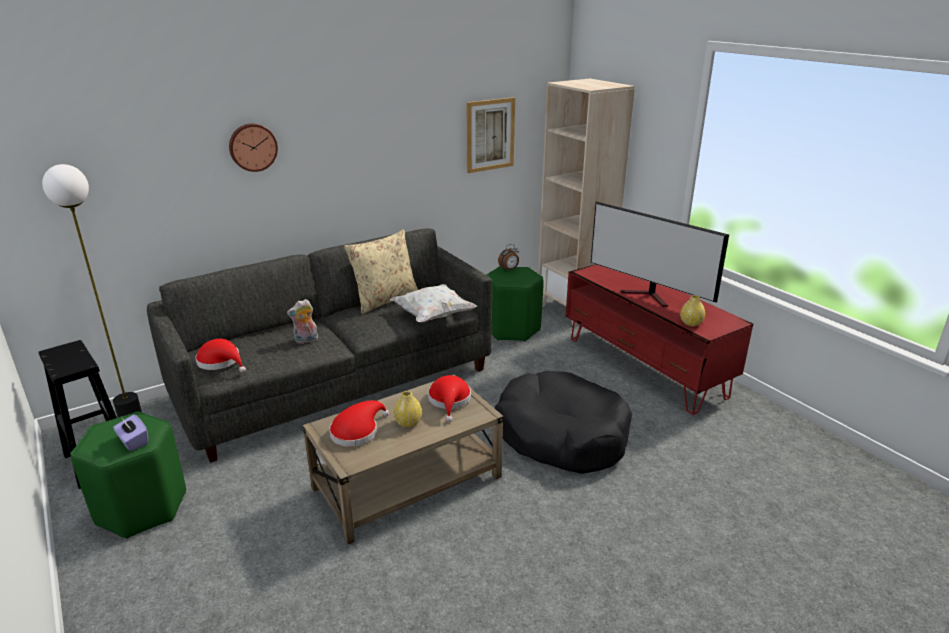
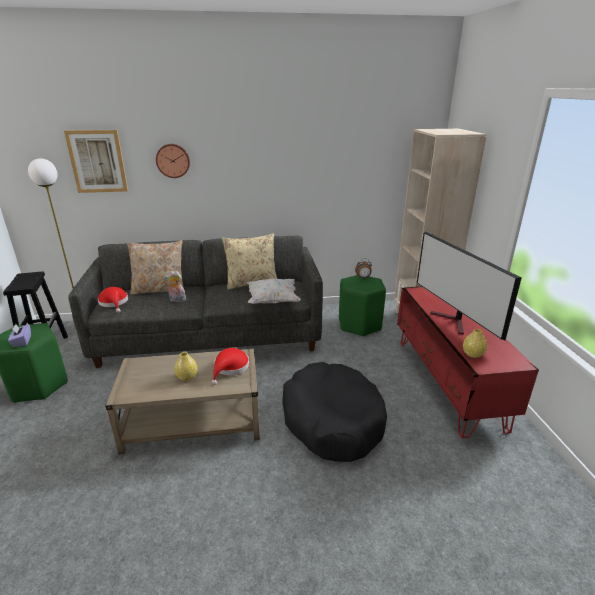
camera: 25 degrees right, 0 degrees up
(265, 333) = (159, 290): none -> beige pillow
(357, 431) = (149, 373): red hat -> none
(490, 135) = (366, 170): picture -> picture (97, 161)

